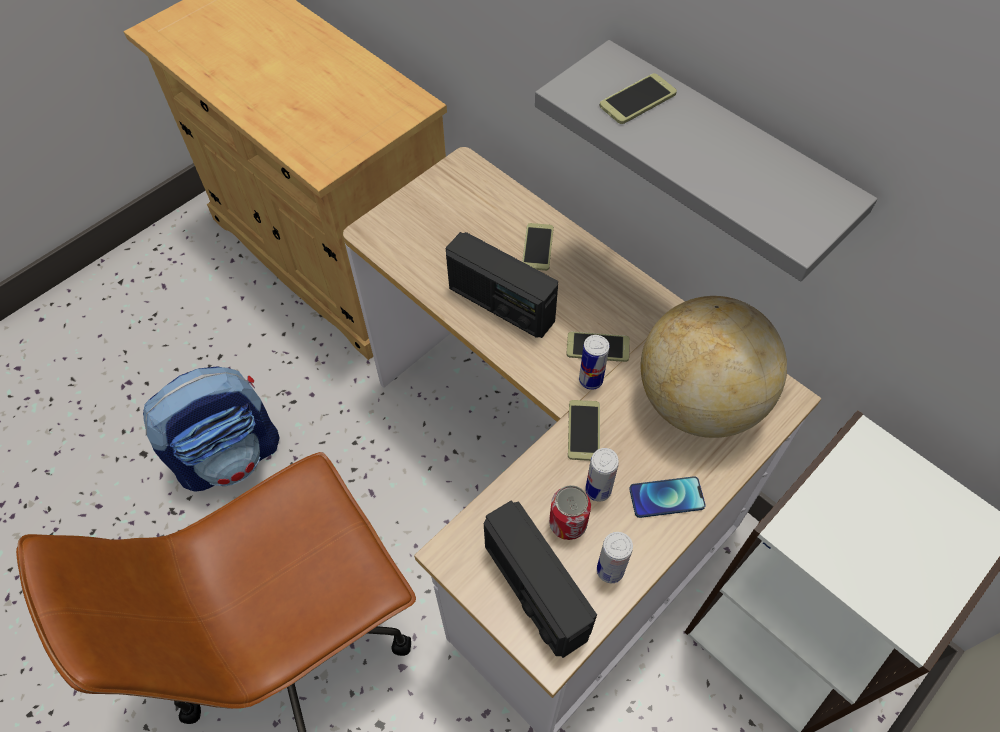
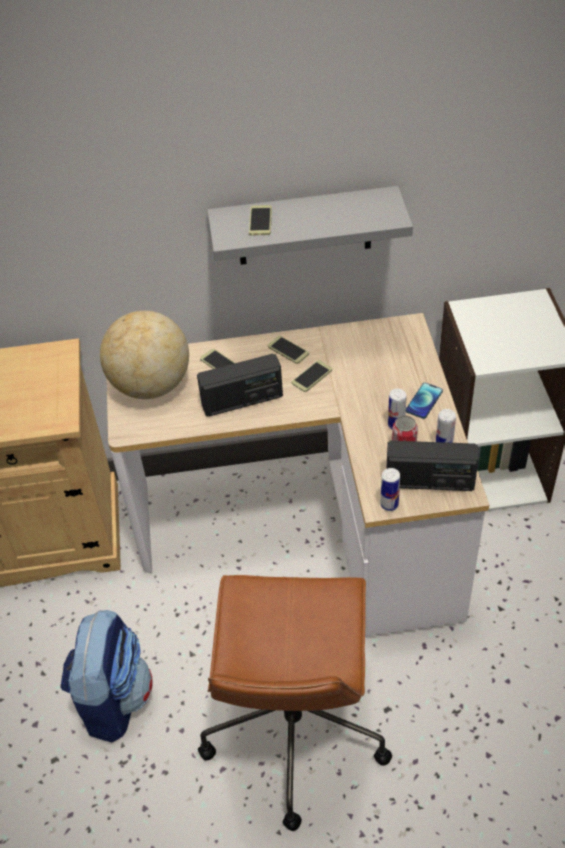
camera: 50 degrees left, 10 degrees down
(584, 430) = (356, 411): phone -> phone (288, 350)
(590, 380) = (329, 391): can -> can (389, 504)
(698, 401) = (382, 357): globe -> globe (151, 385)

